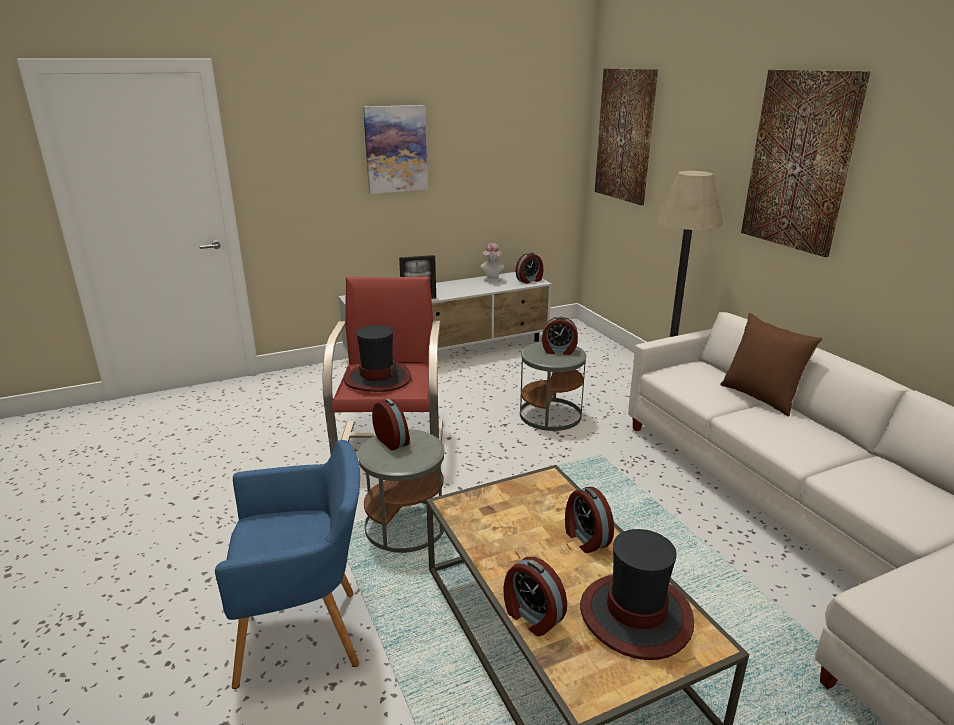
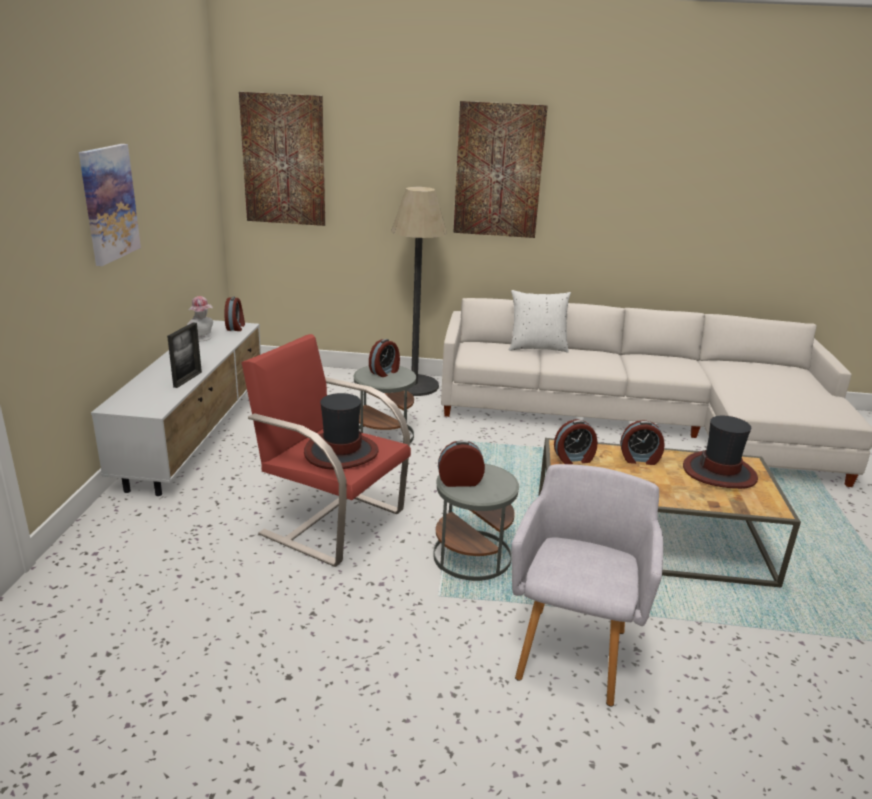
camera: 60 degrees left, 0 degrees up
(306, 635) = (574, 649): blue armchair -> grey armchair
(531, 617) = (705, 502): alarm clock -> alarm clock (574, 459)
(761, 397) = (537, 348): brown pillow -> white pillow

